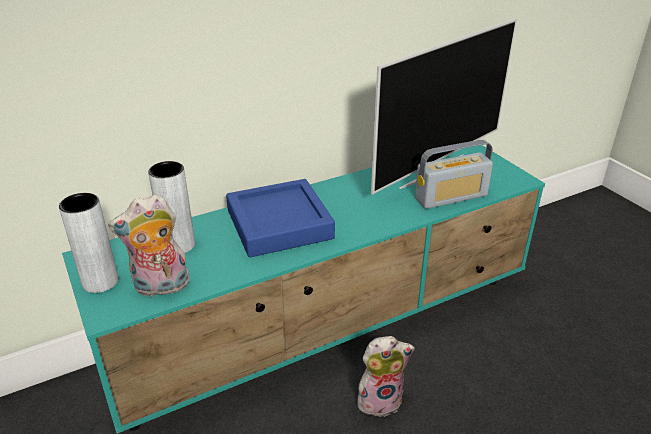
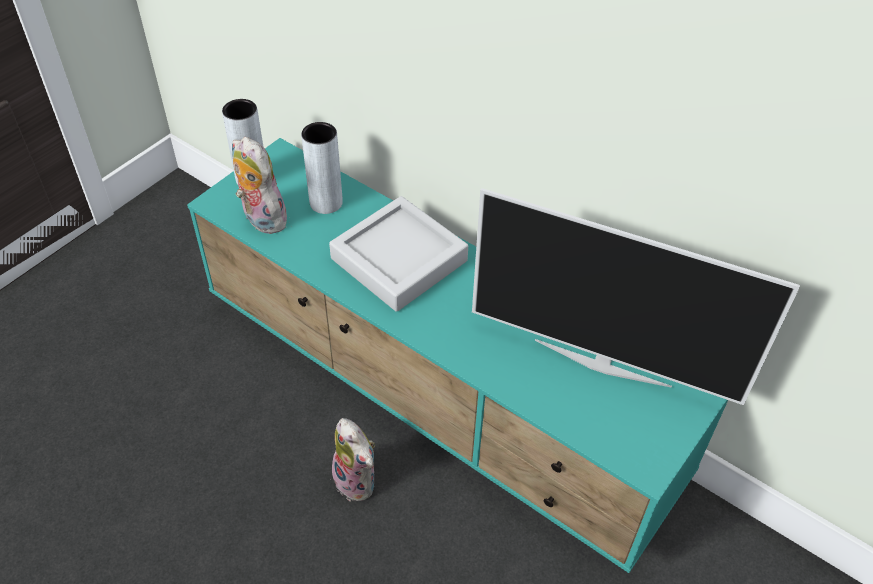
camera: 65 degrees right, 15 degrees up
(279, 224) = (399, 260): blue tray -> grey tray
(451, 197) = (548, 397): radio -> none

